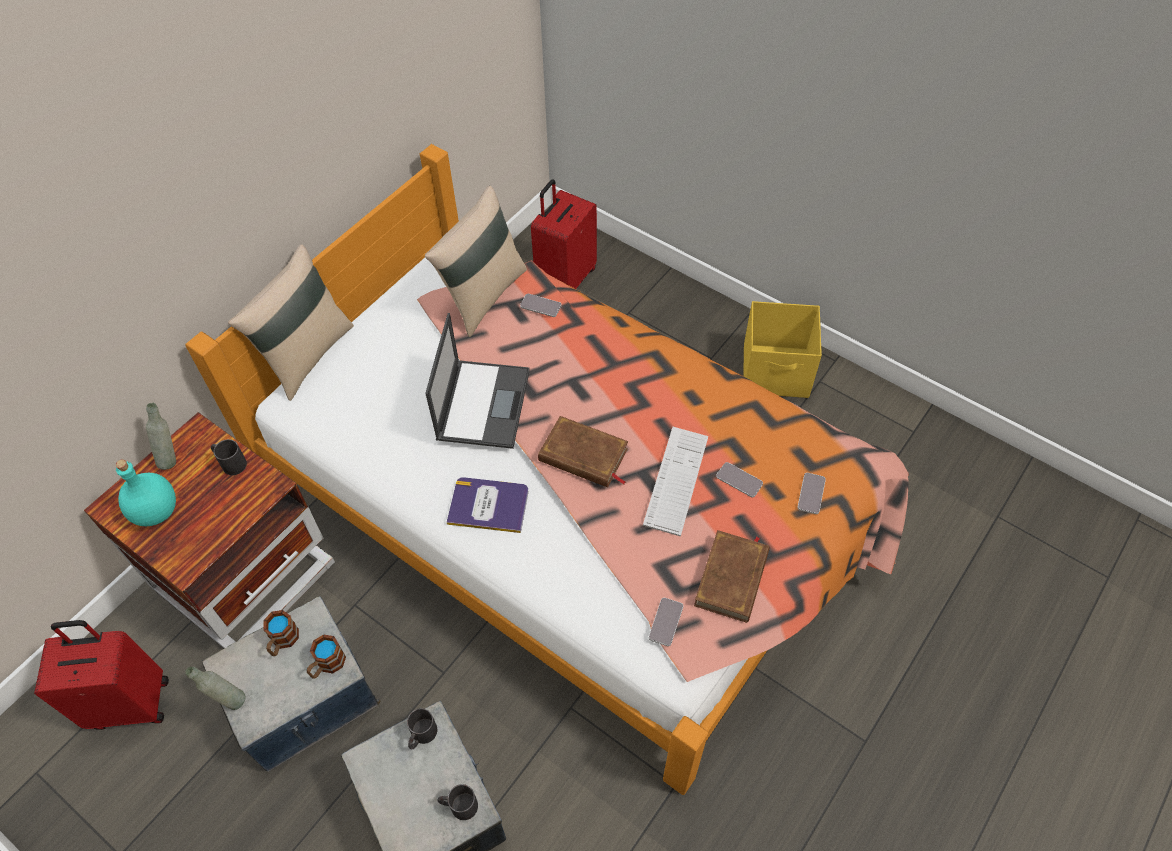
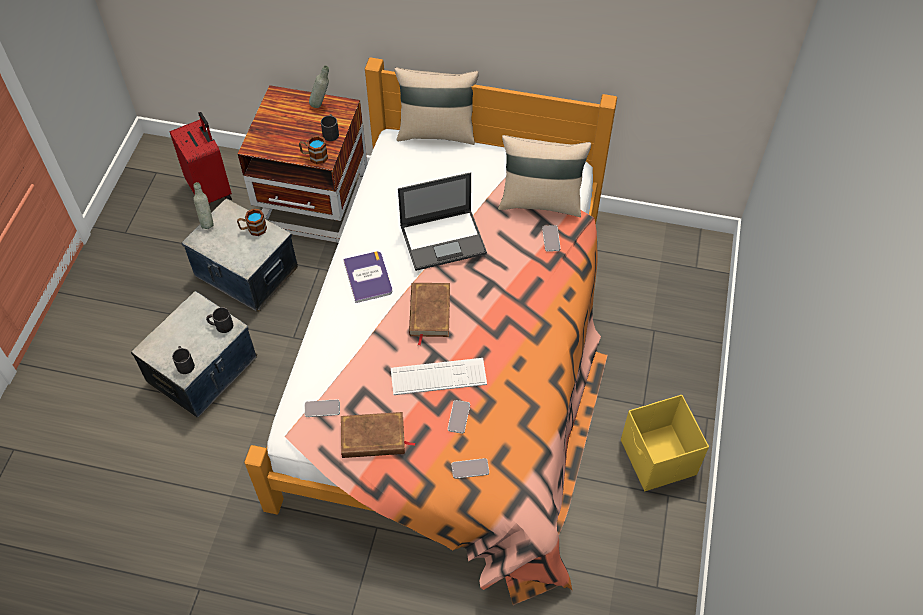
camera: 65 degrees right, 0 degrees up
(156, 510) = (283, 116): turquoise bottle -> none
(327, 665) = (247, 258): mug -> mug (314, 156)
(565, 278) = (661, 274): red suitcase -> none

